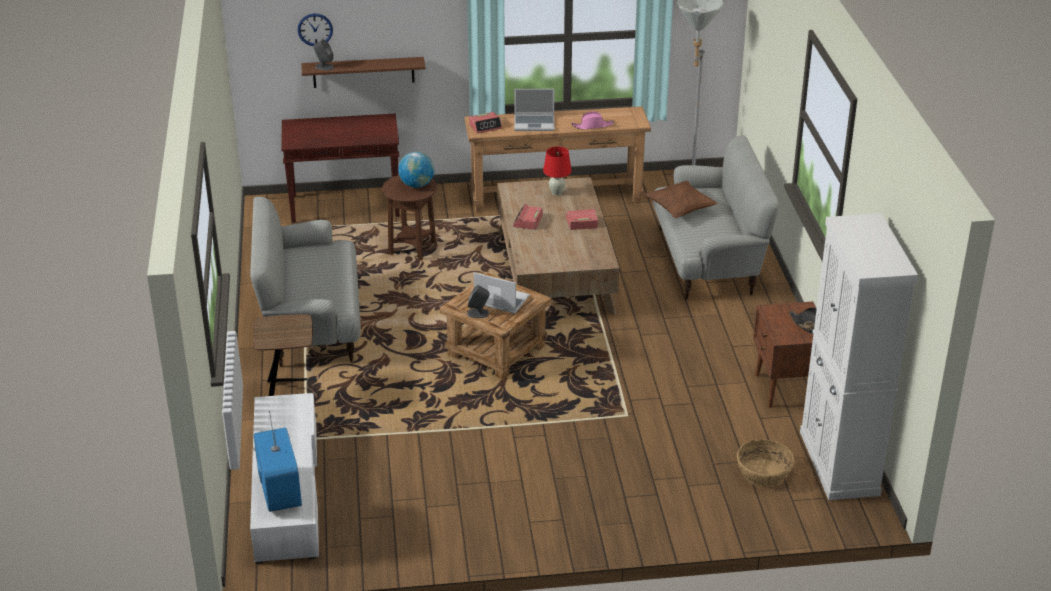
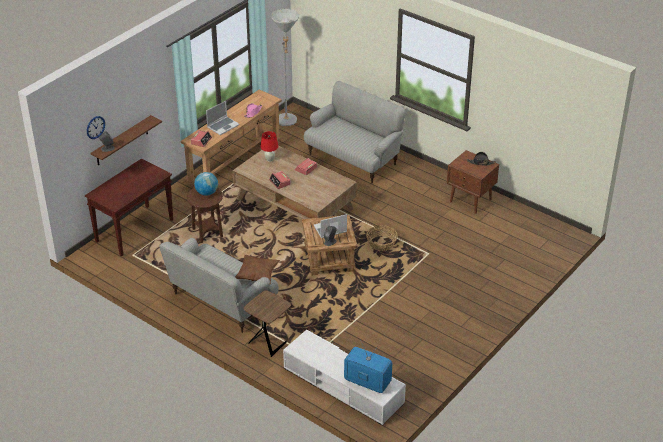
camera: 45 degrees left, 5 degrees up
(680, 210) = (335, 137): brown pillow -> brown pillow (257, 276)
(763, 473) = (514, 244): basket -> basket (381, 243)
(839, 463) = (533, 221): white cabinet -> none

